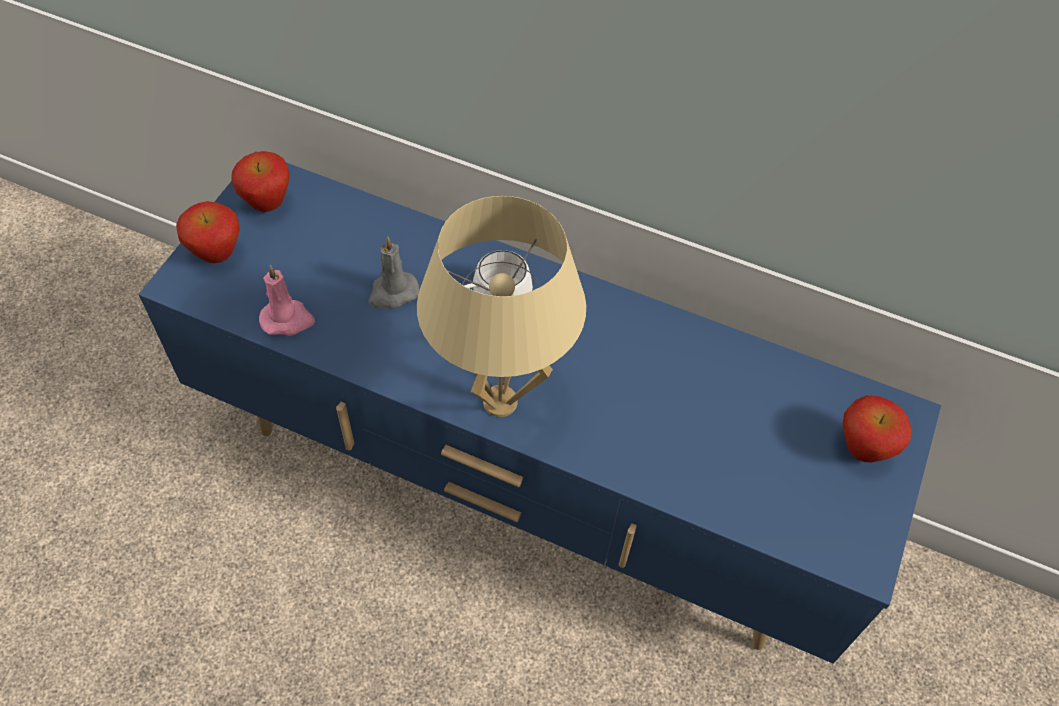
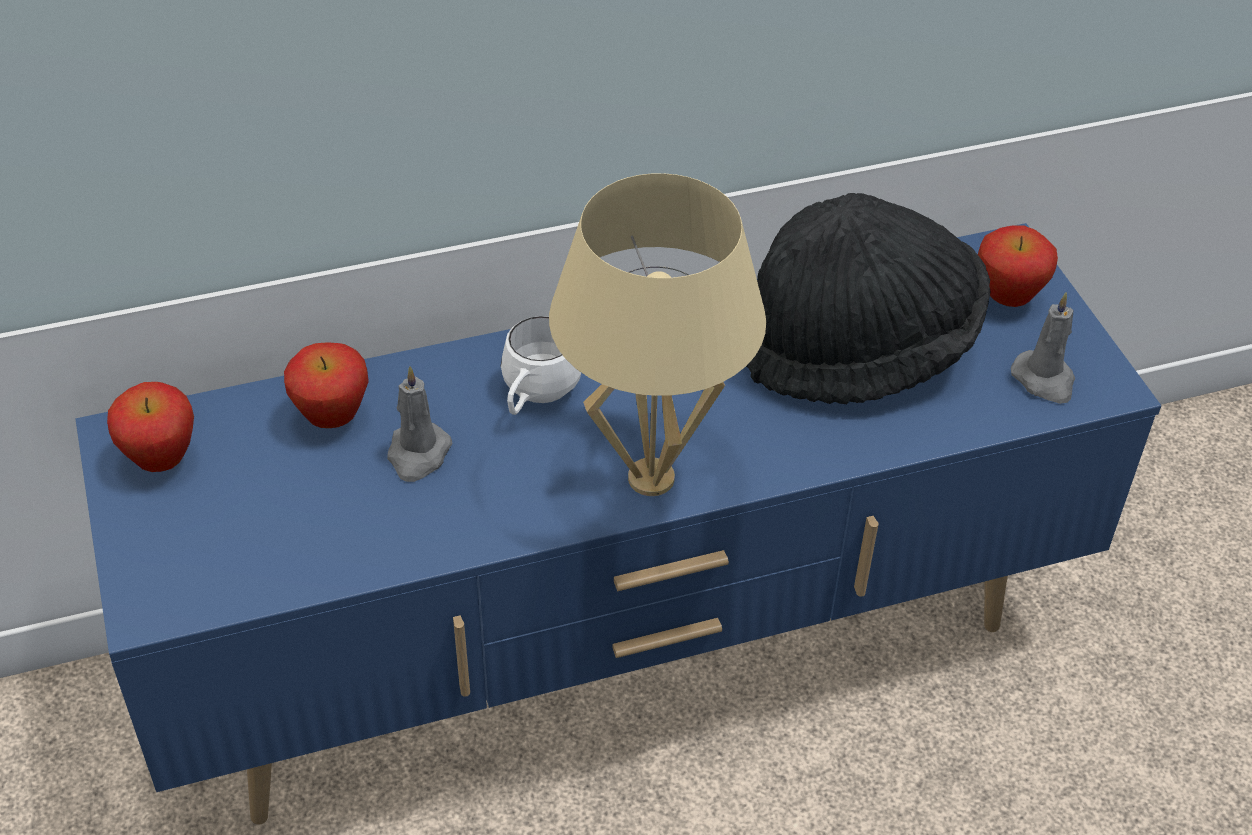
camera: 40 degrees left, 10 degrees down
(217, 255) = (162, 549): apple -> apple (332, 419)
(288, 319) = (330, 556): pink candle -> none
(719, 412) = (859, 349): none -> black hat
(823, 524) = (1044, 380): none -> grey candle

